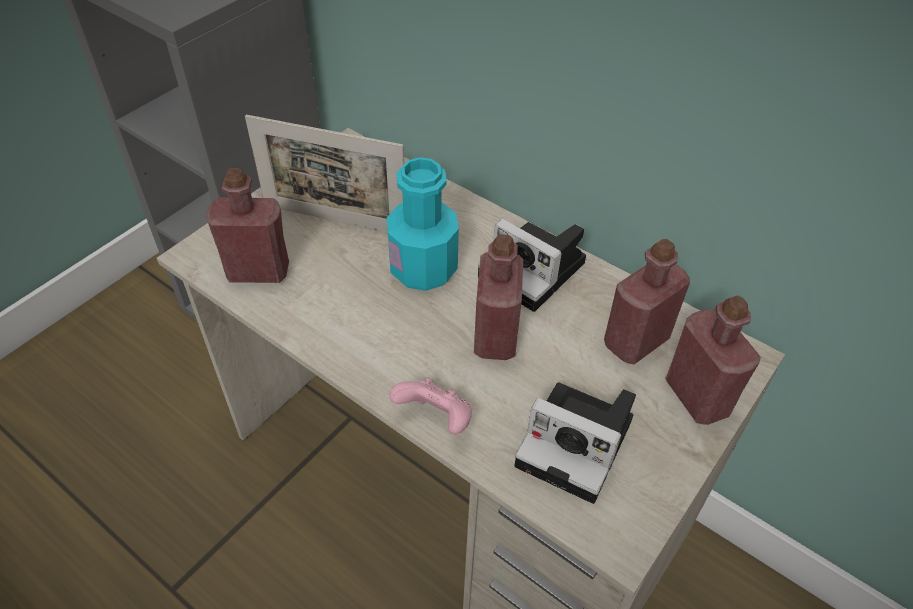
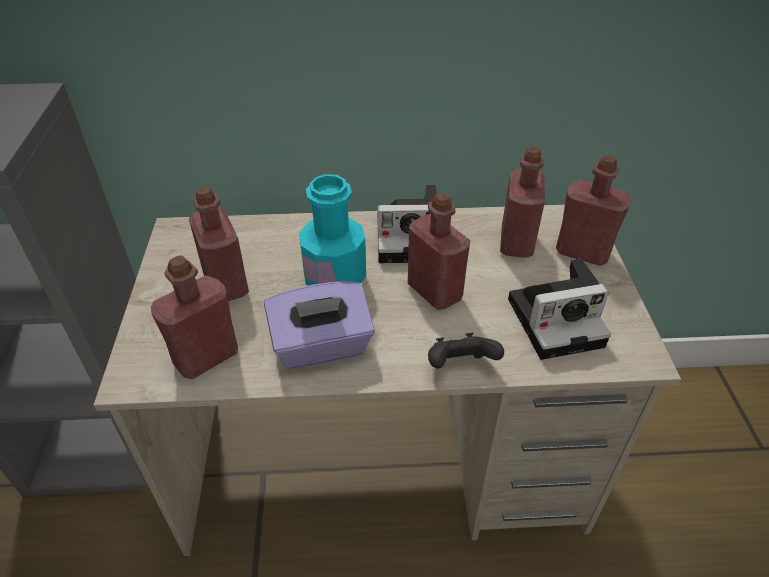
camera: 40 degrees left, 5 degrees down
(334, 220) = (226, 285): picture frame -> red bottle
(347, 321) = (322, 346): none -> purple tissue box
(435, 418) = (460, 366): pink game controller -> black game controller

